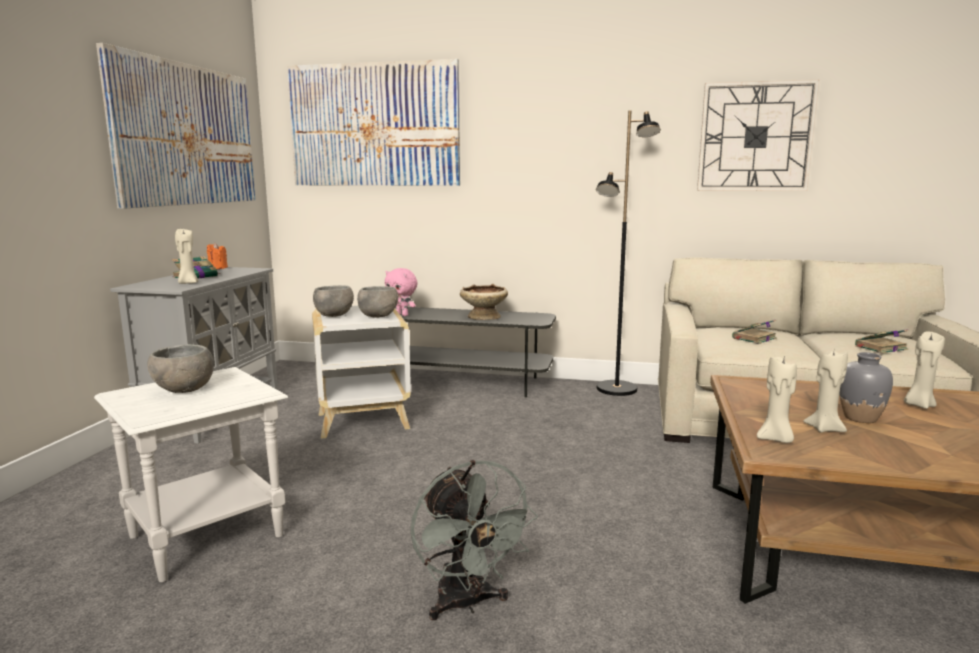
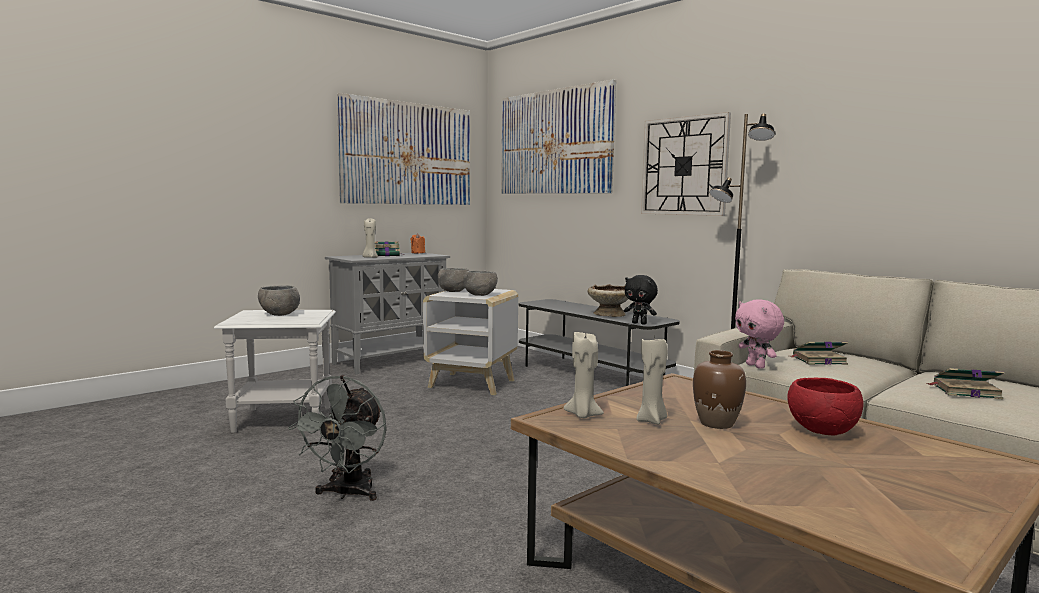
camera: 35 degrees right, 5 degrees down
(402, 315) = (547, 305): pink plush toy -> pink plush toy (756, 366)
(534, 323) = (640, 323): none -> black plush toy
(755, 137) = (894, 134): wall clock -> wall clock (684, 166)
(860, 418) = (717, 423): grey vase -> brown vase
(918, 405) = (824, 431): beige candle -> red bowl

